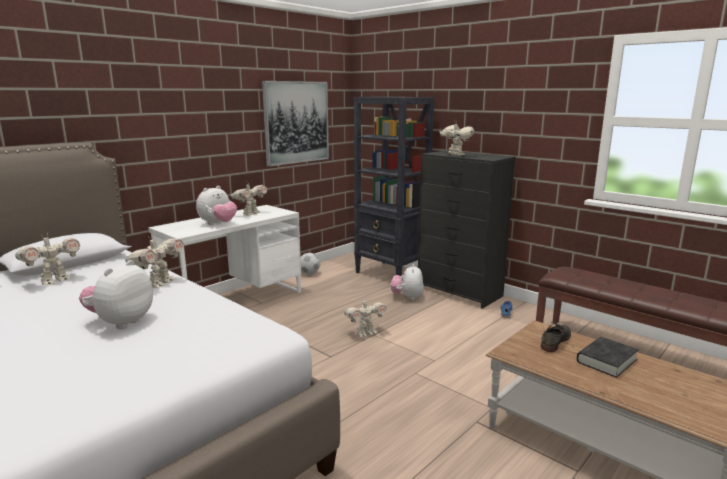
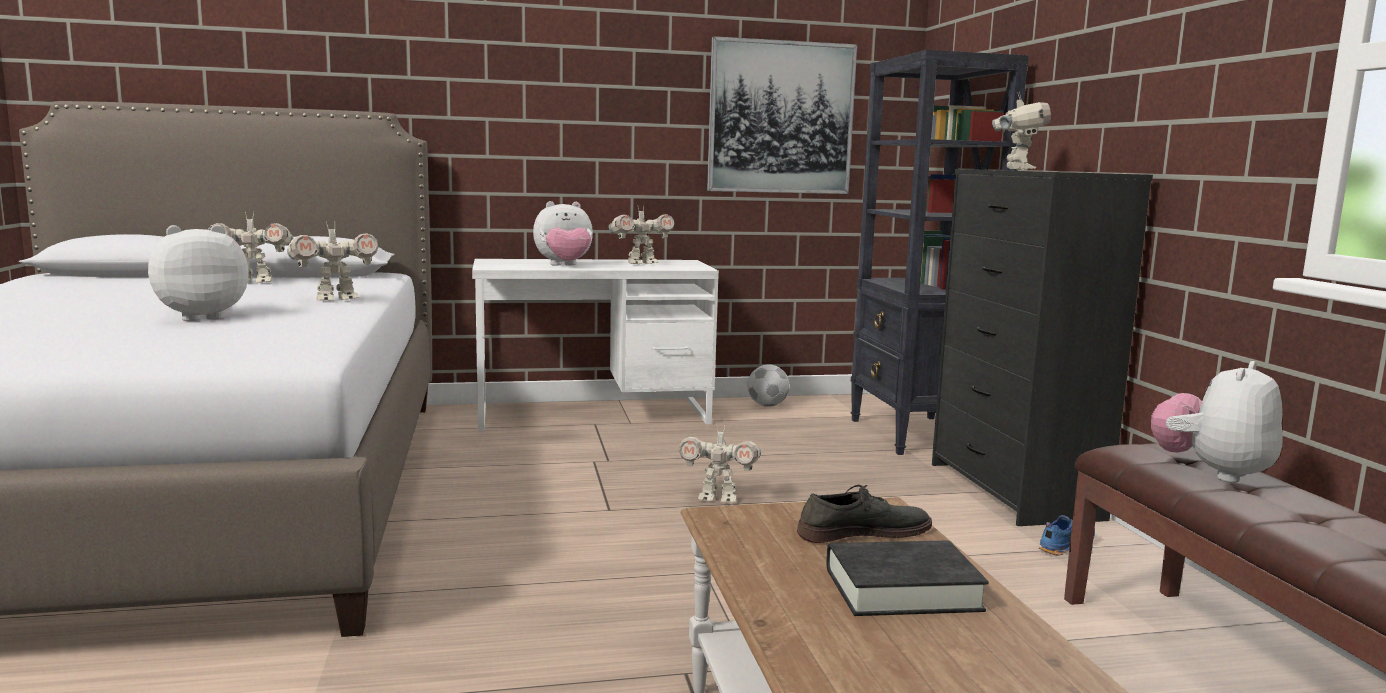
camera: 35 degrees right, 5 degrees down
(407, 297) = (886, 472): plush toy -> plush toy (1212, 473)

